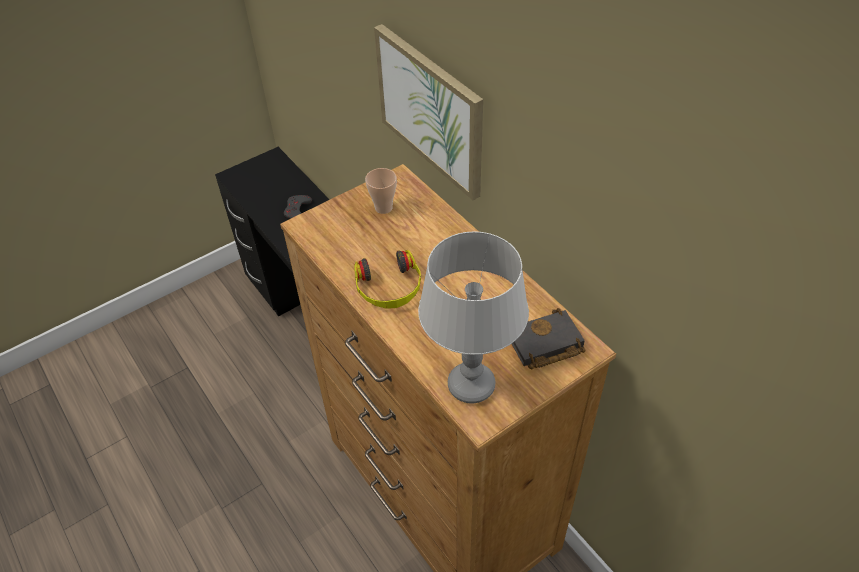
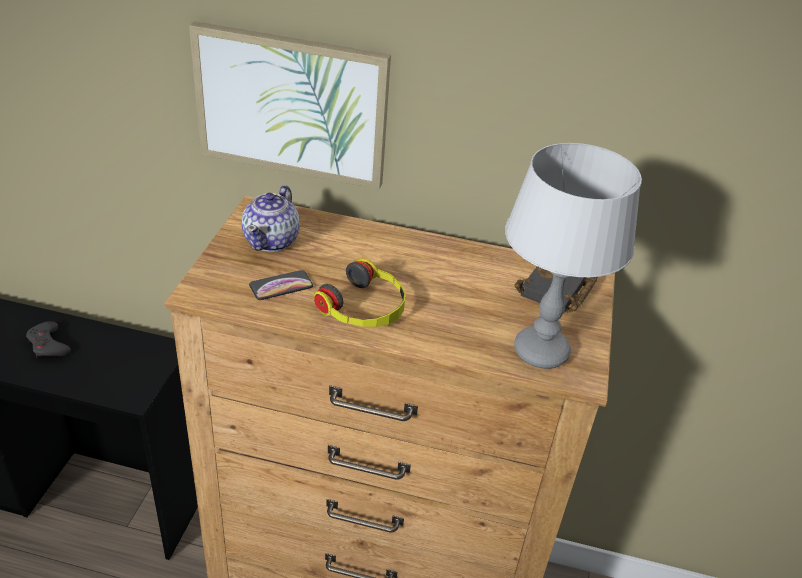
camera: 45 degrees left, 10 degrees down
(354, 245) = (281, 286): none -> phone
(383, 208) = (272, 240): cup -> teapot

